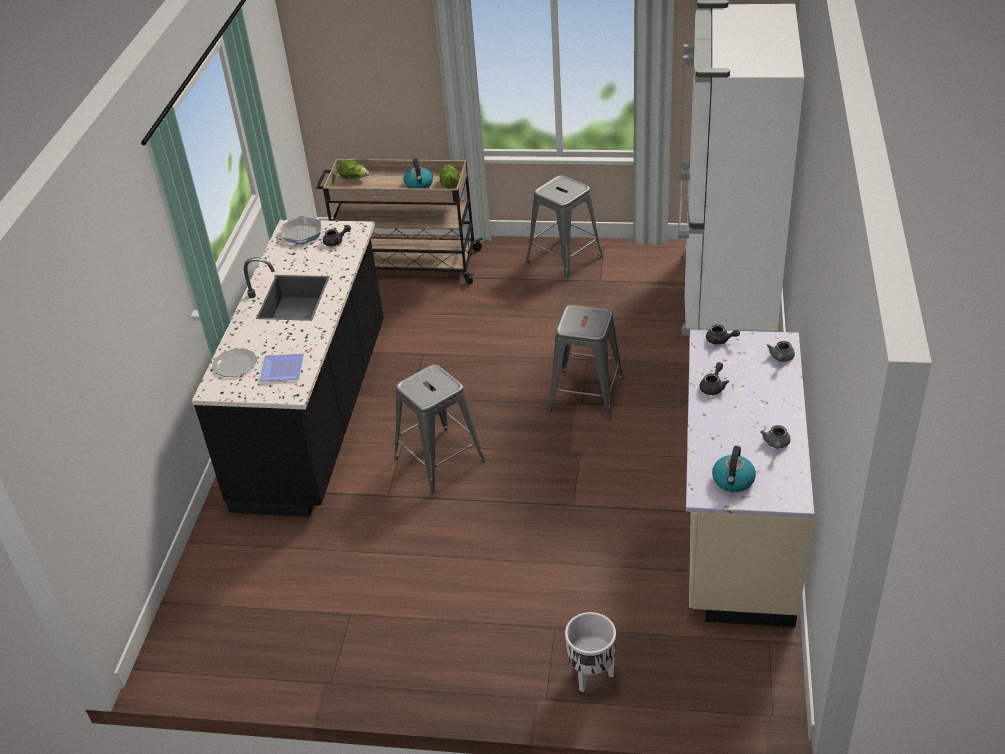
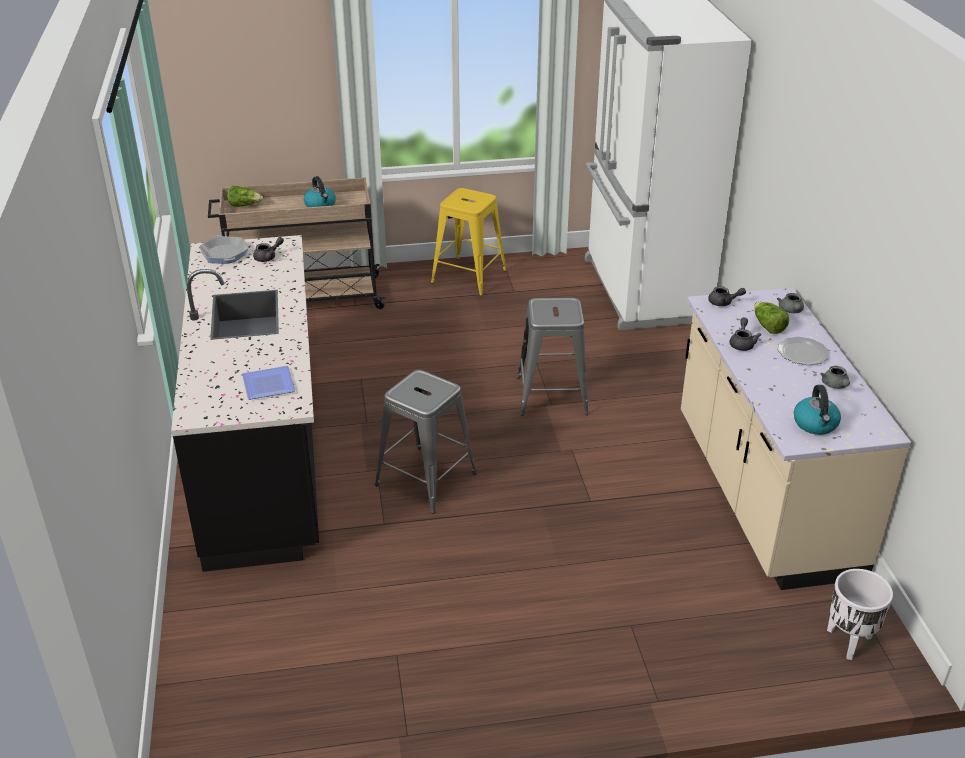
camera: 20 degrees left, 5 degrees down
(234, 364) = (207, 387): plate -> plate (801, 353)
(449, 183) = (353, 201): lettuce -> lettuce (768, 326)
(565, 259) = (469, 276): grey stool -> yellow stool
(591, 675) = (693, 666): white planter -> white planter (848, 642)

